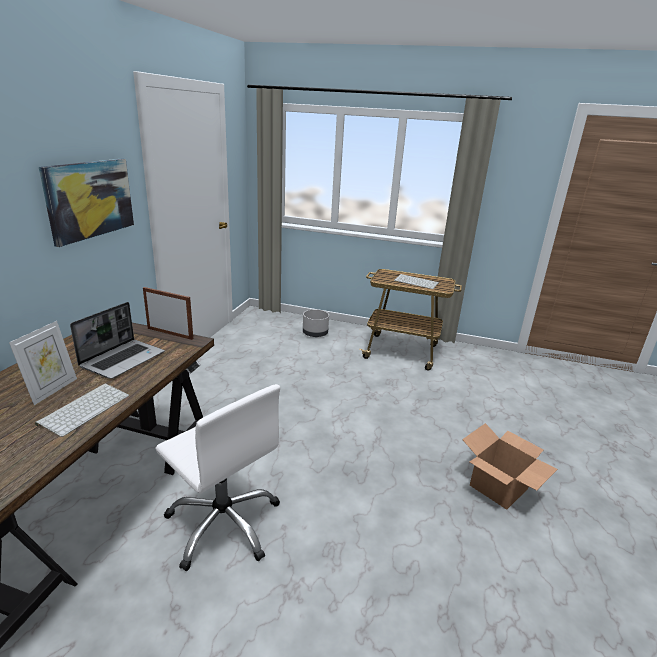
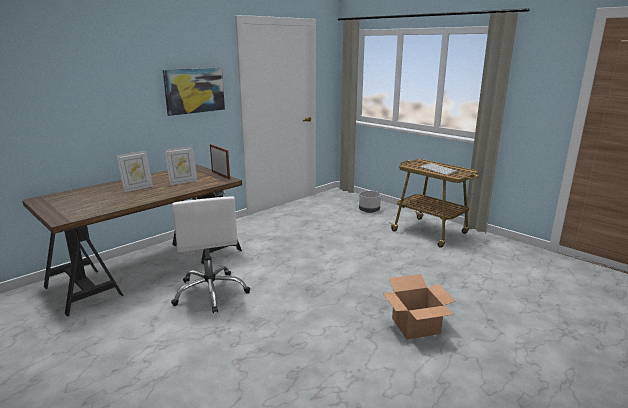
camera: 30 degrees right, 5 degrees down
(84, 408) = (143, 197): keyboard -> none
(123, 359) = (183, 182): laptop -> picture frame

